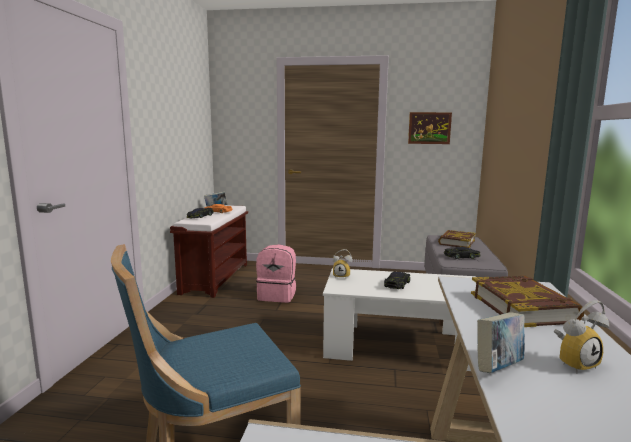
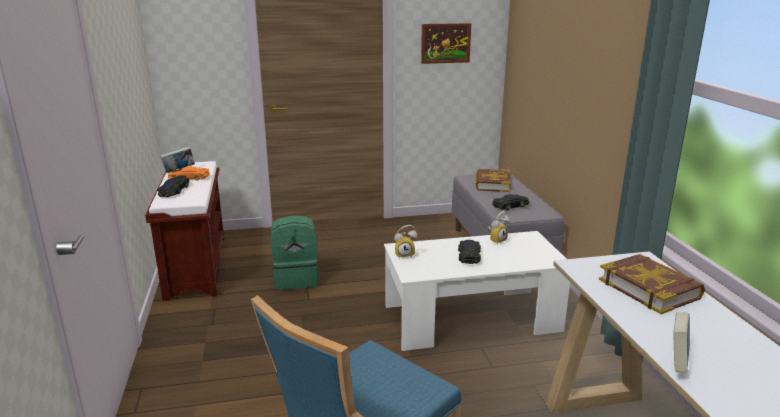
camera: 20 degrees left, 10 degrees up
(277, 296) = (296, 278): pink backpack -> green backpack
(574, 363) = (721, 343): alarm clock -> alarm clock (496, 240)

